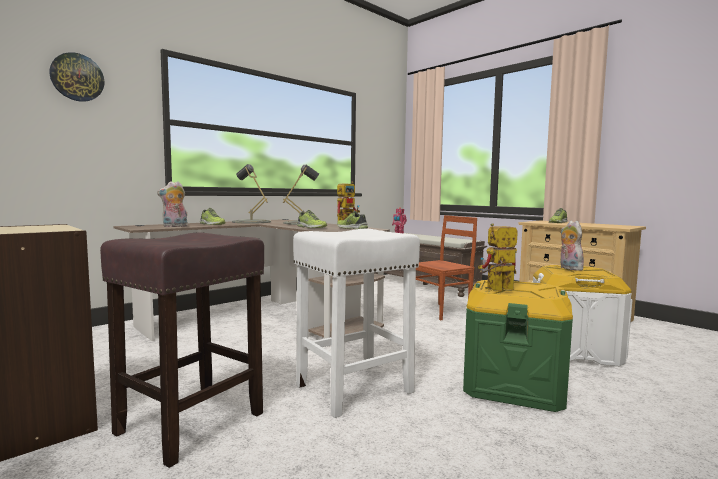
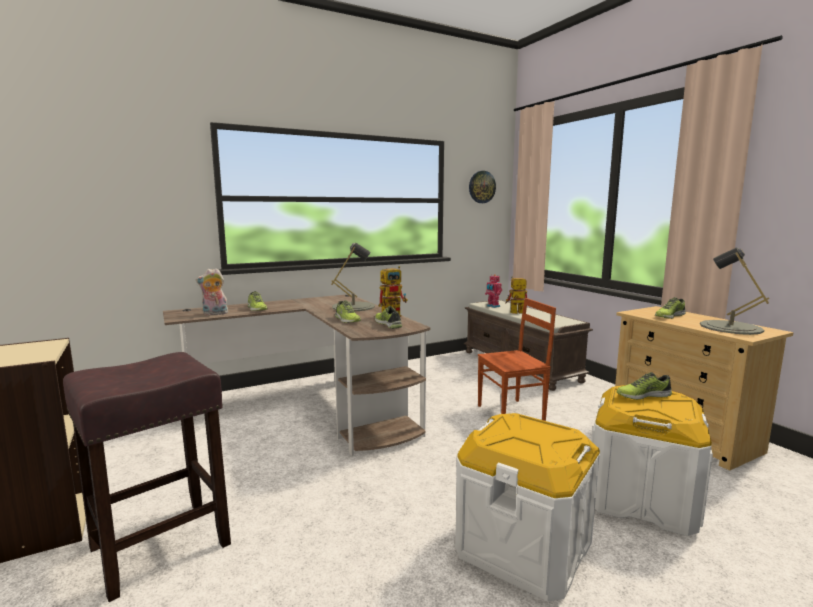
camera: 15 degrees right, 5 degrees up
(77, 77) = (126, 163): wall clock -> wall clock (481, 187)
(251, 222) = (304, 302): grey table lamp -> grey table lamp (730, 327)
(353, 389) = (338, 524): white stool -> none
(496, 290) = (494, 439): toy robot -> toy robot (514, 313)
(513, 385) = (523, 547): green storage box -> white storage box
(569, 268) = (642, 395): plush toy -> shoe

